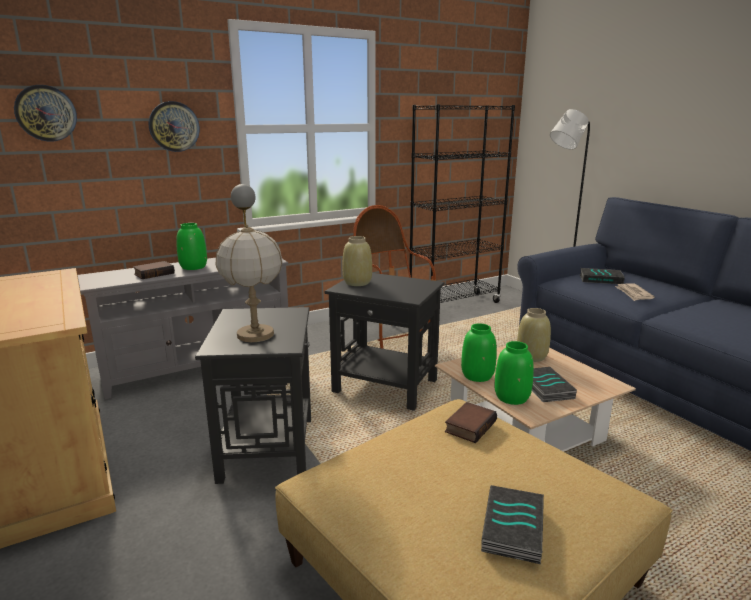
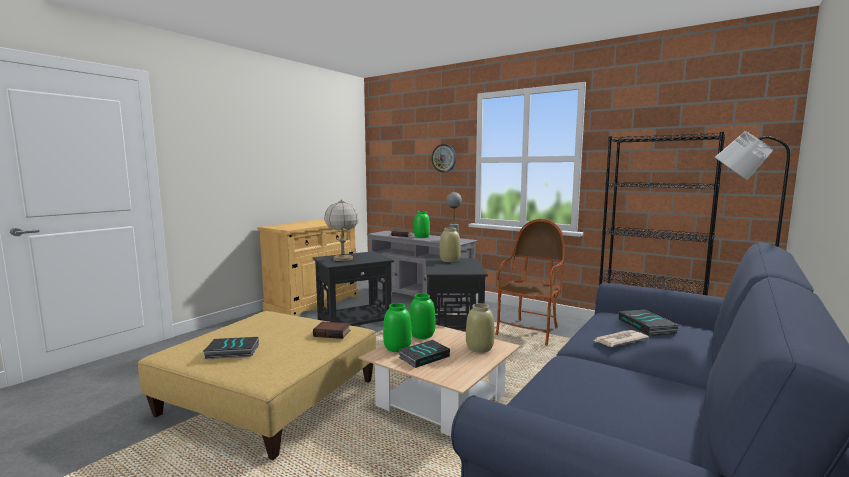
camera: 65 degrees right, 10 degrees down
(46, 113) = (395, 152): wall clock -> none

